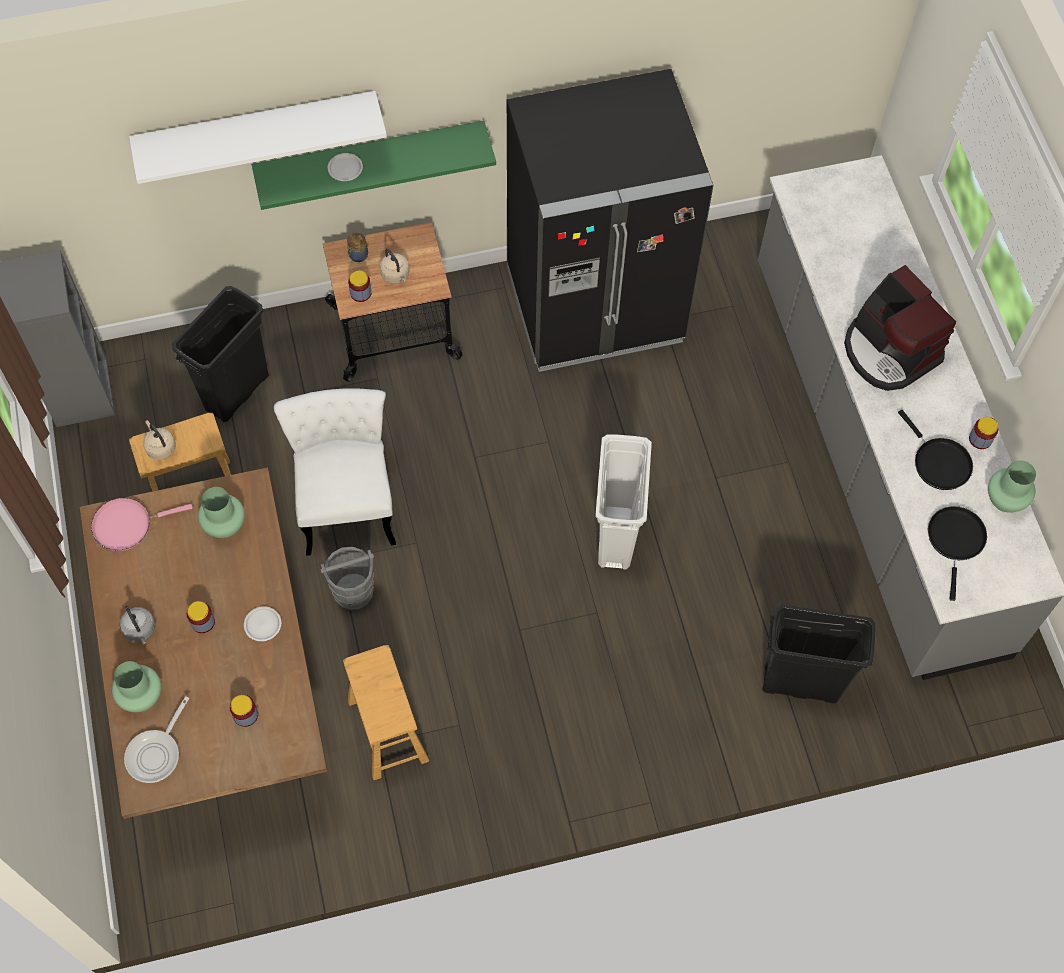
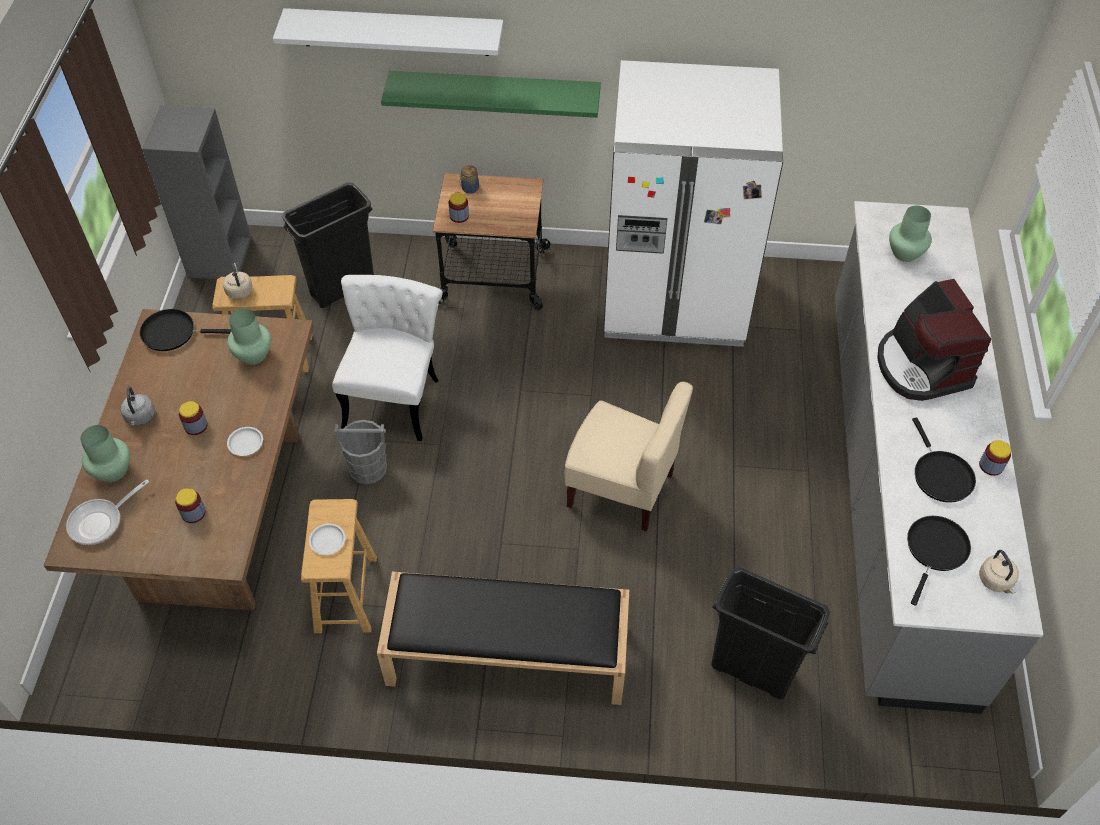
camera: 20 degrees right, 10 degrees down
(127, 525) = (173, 333): pink frying pan -> black frying pan
(345, 169) = (465, 90): white plate -> white plate (327, 541)
(396, 275) = (495, 210): beige kettle -> beige kettle (996, 581)
(568, 742) = (505, 655): none -> black bench
(595, 307) = (675, 300): black fridge -> white fridge
(616, 536) = (621, 489): white trash can -> beige chair
(1005, 499) = (1000, 527): green vase -> green vase (905, 253)

